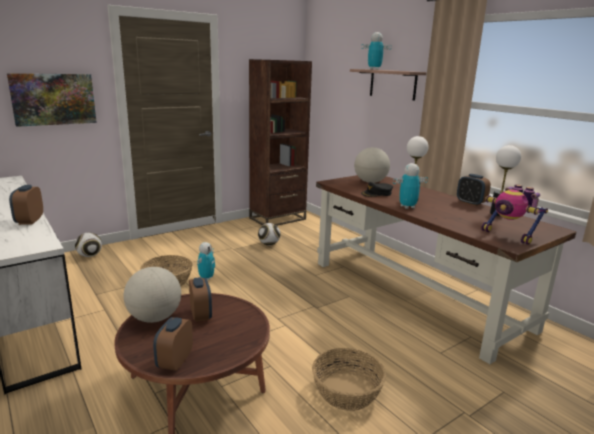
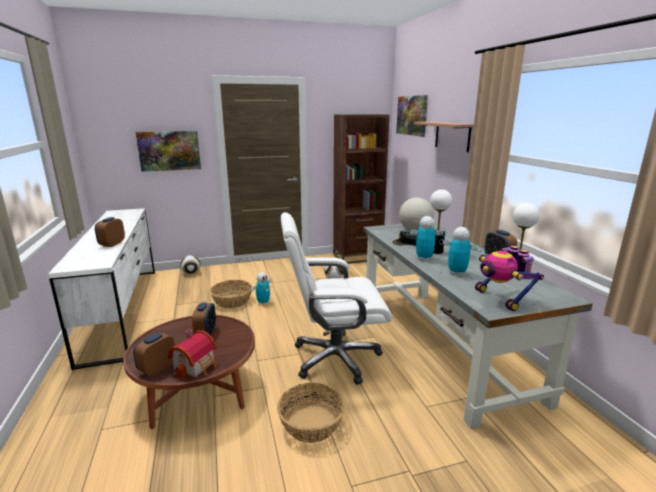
camera: 20 degrees right, 0 degrees up
(154, 318) = (171, 330): globe -> none
(222, 350) = (197, 366): none -> toy house
(325, 323) = (334, 358): none -> white office chair
(336, 63) = (412, 115): none -> picture
(374, 69) = (435, 122): toy robot -> toy robot (456, 273)
(416, 294) = (442, 344): brown desk -> grey desk

